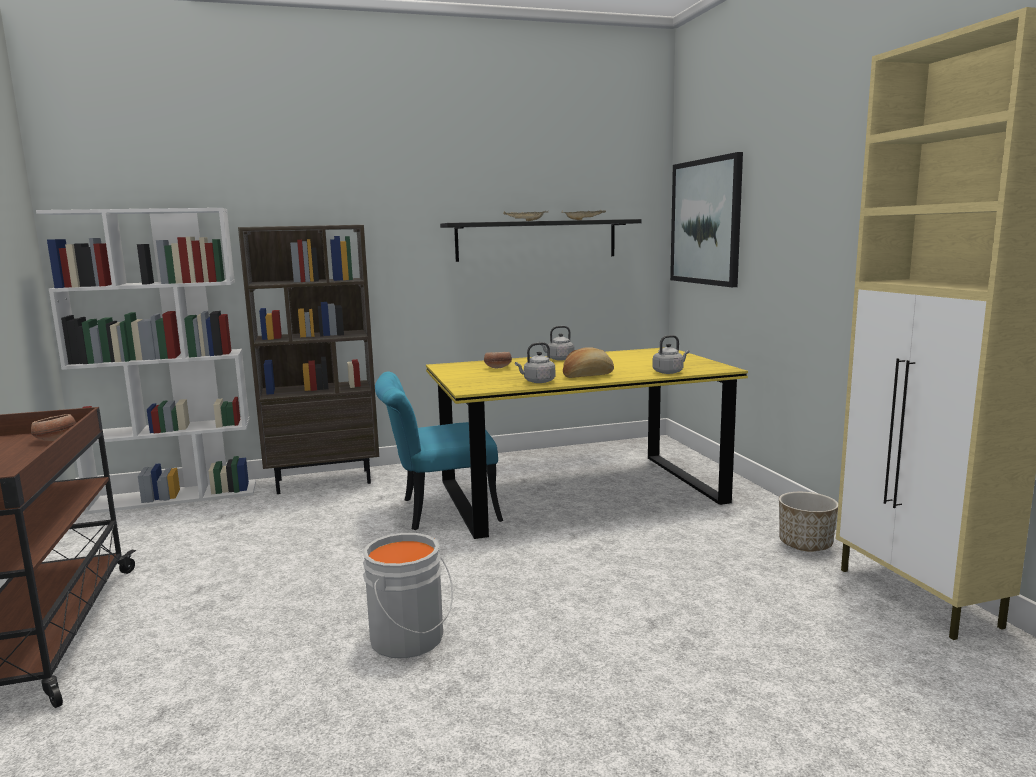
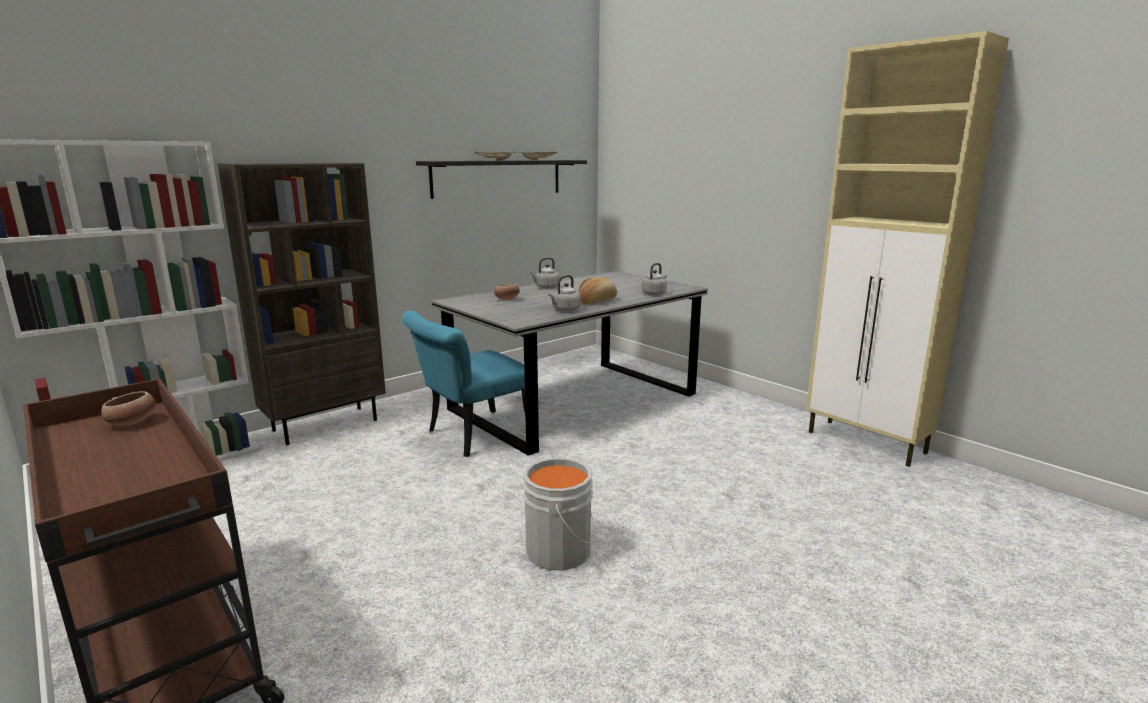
camera: 25 degrees left, 5 degrees up
(578, 491) = (574, 401): yellow dining table -> grey dining table
(705, 222) = (640, 164): picture -> none
(805, 544) = (771, 417): planter -> none

